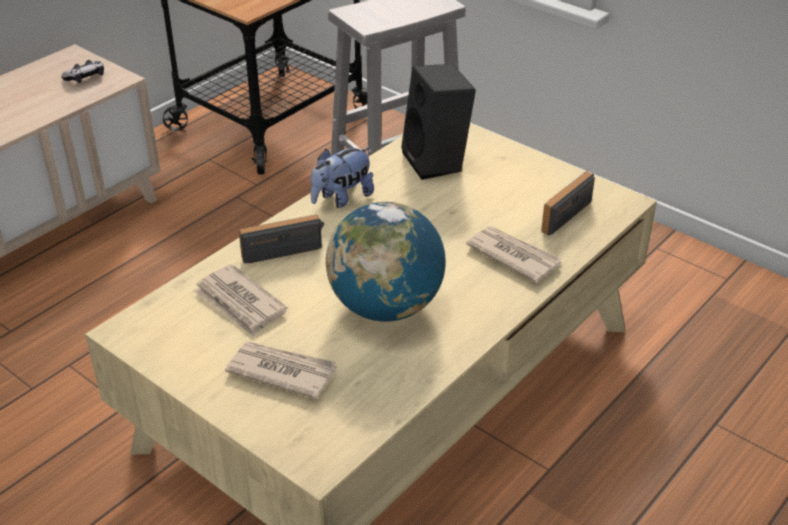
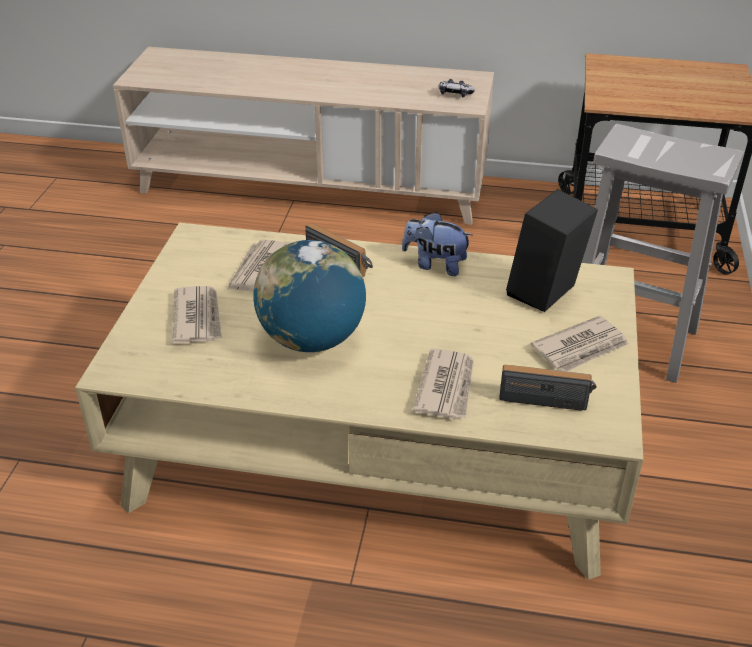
camera: 60 degrees right, 0 degrees up
(518, 174) = (581, 348): none -> newspaper

